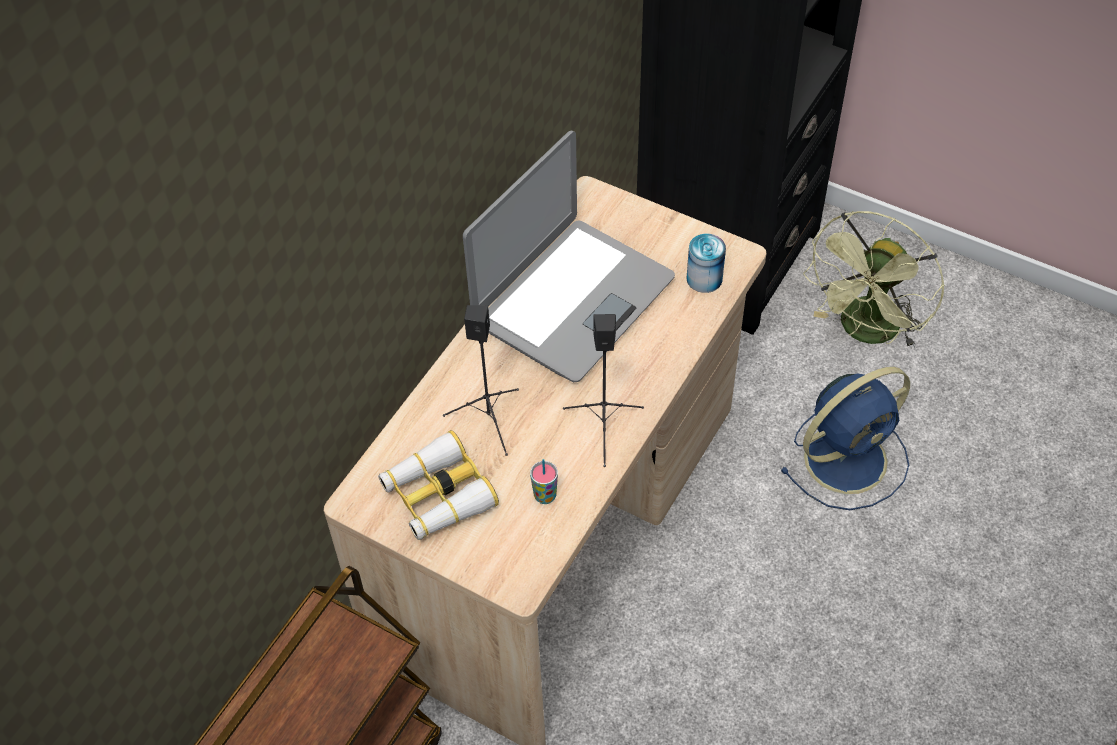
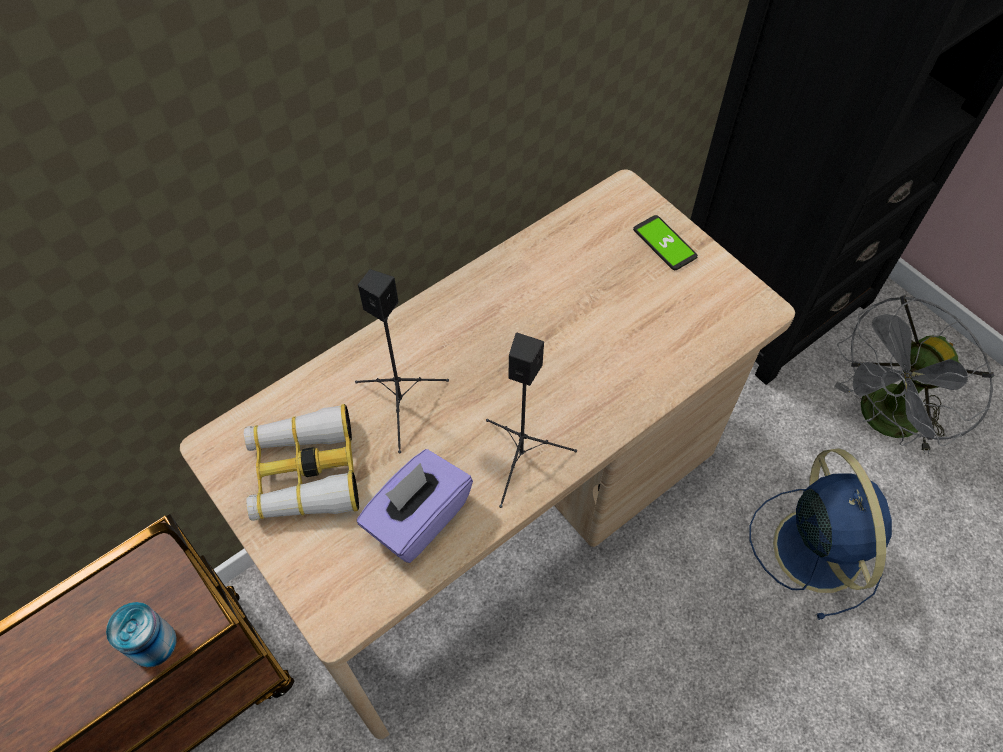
camera: 20 degrees right, 5 degrees up
(545, 496) = (417, 518): cup -> purple tissue box
(572, 300) = (554, 299): laptop -> none
(641, 227) = (664, 243): none -> phone
(704, 278) = (710, 323): can -> can (153, 643)
(848, 457) = (815, 546): blue fan -> blue fan turned 90 degrees counterclockwise
(866, 332) = (883, 421): green fan -> grey fan

